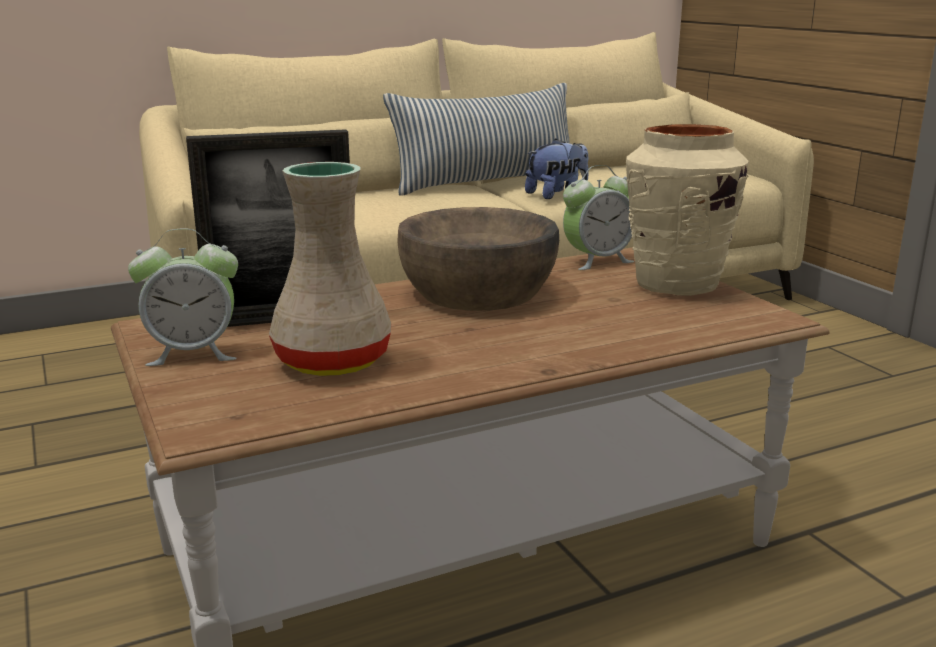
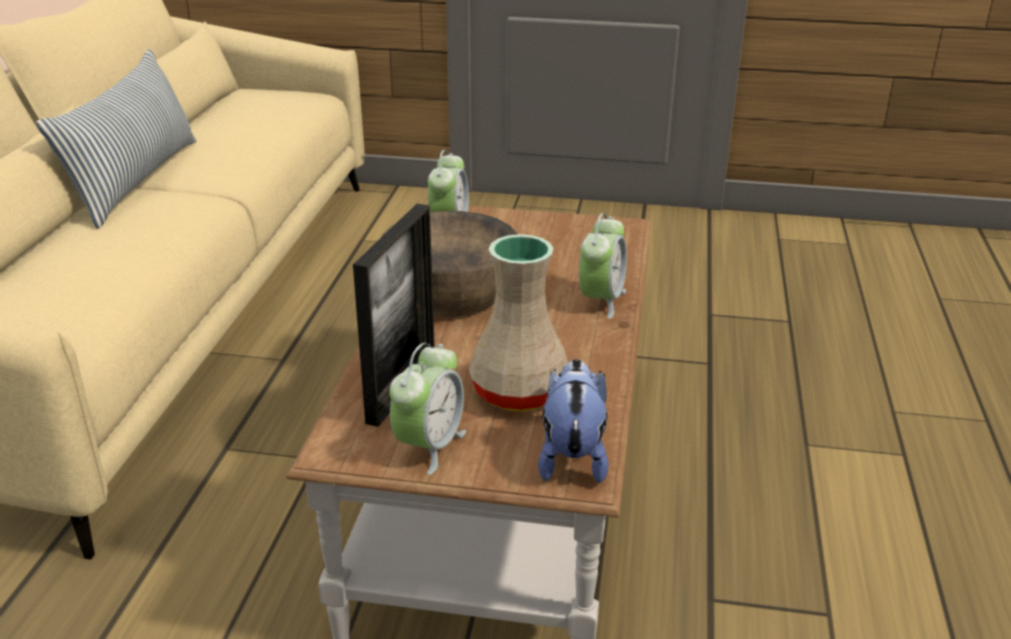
camera: 55 degrees left, 10 degrees up
(557, 195) = (224, 171): plush toy -> plush toy (572, 456)
(579, 348) = (601, 301): none -> alarm clock
(676, 285) = (533, 226): beige vase -> none

